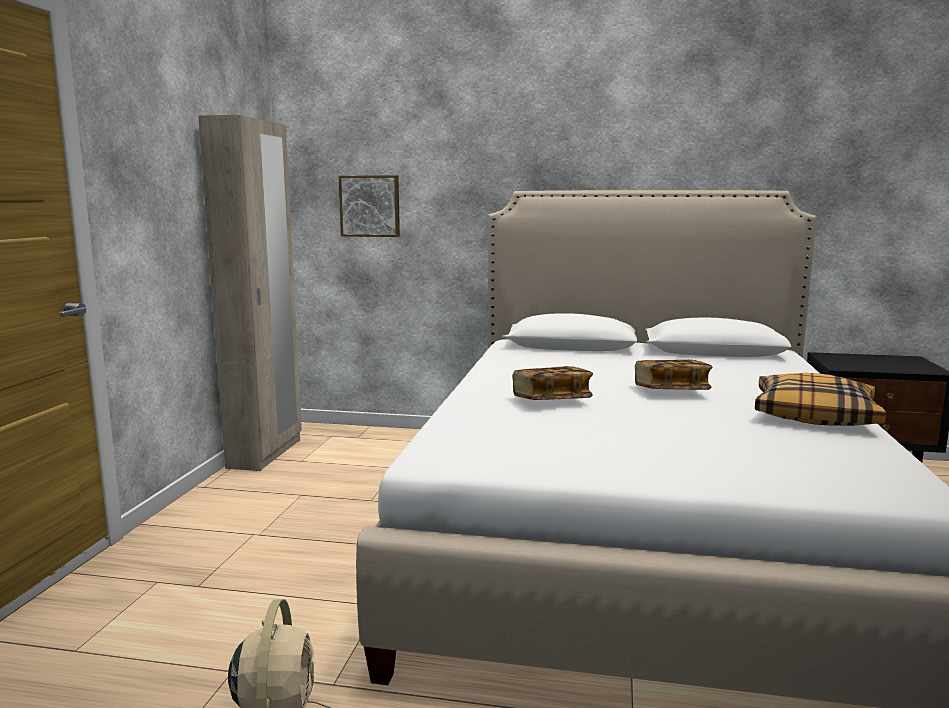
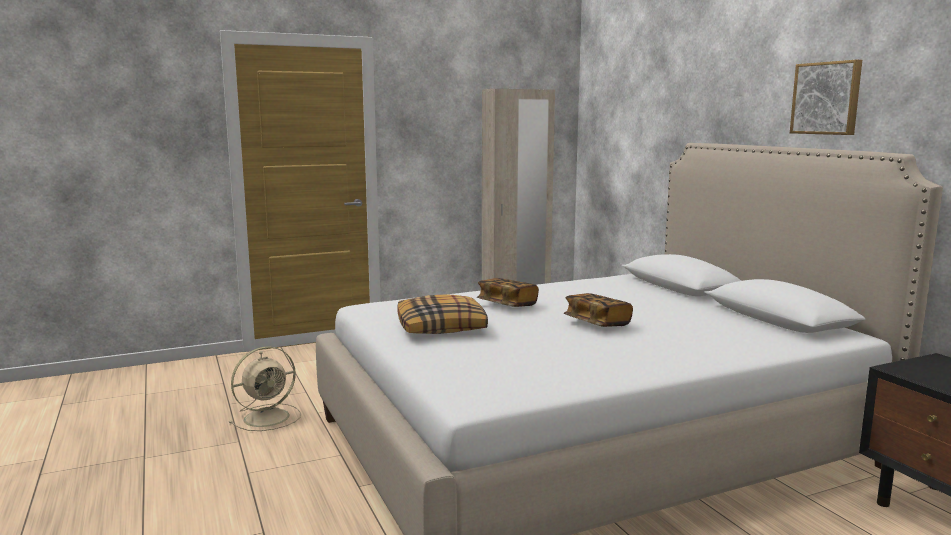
camera: 55 degrees right, 0 degrees up
(370, 206) = (619, 150): picture -> picture (827, 98)
(815, 415) = (620, 364): pillow -> pillow (442, 327)

